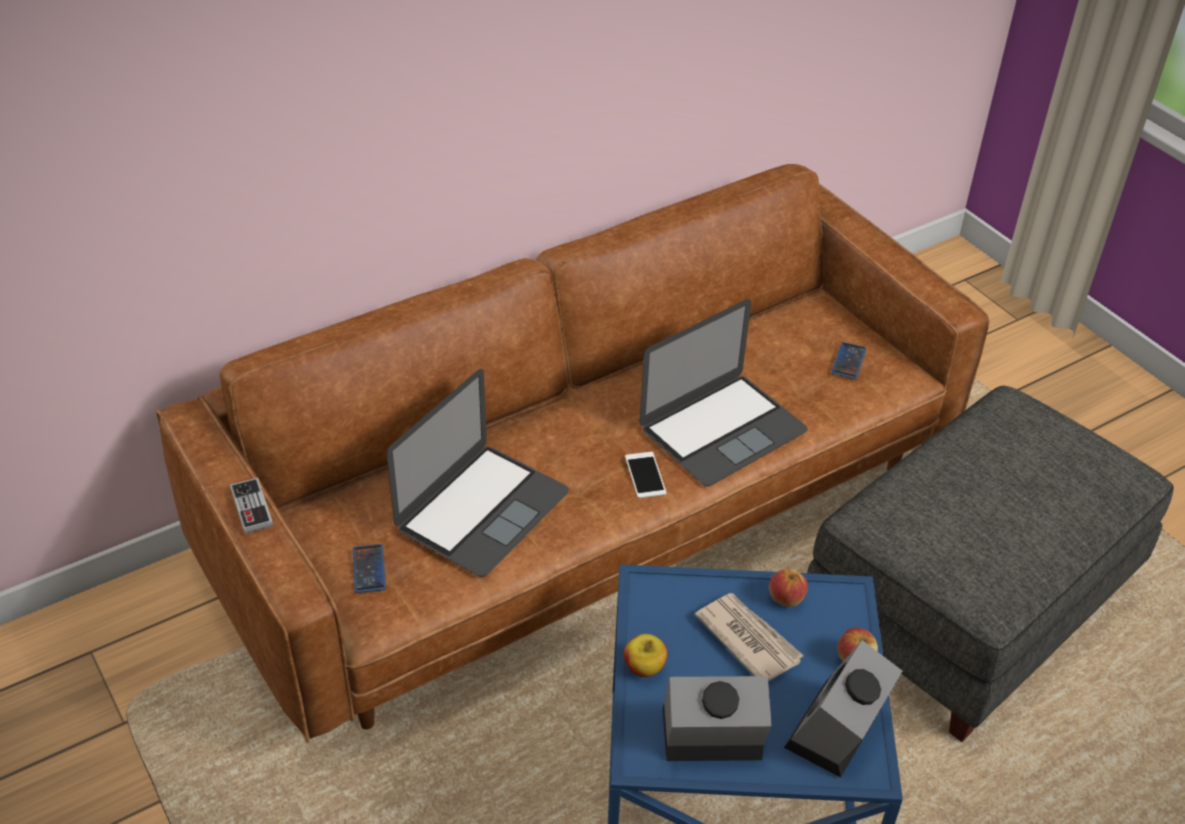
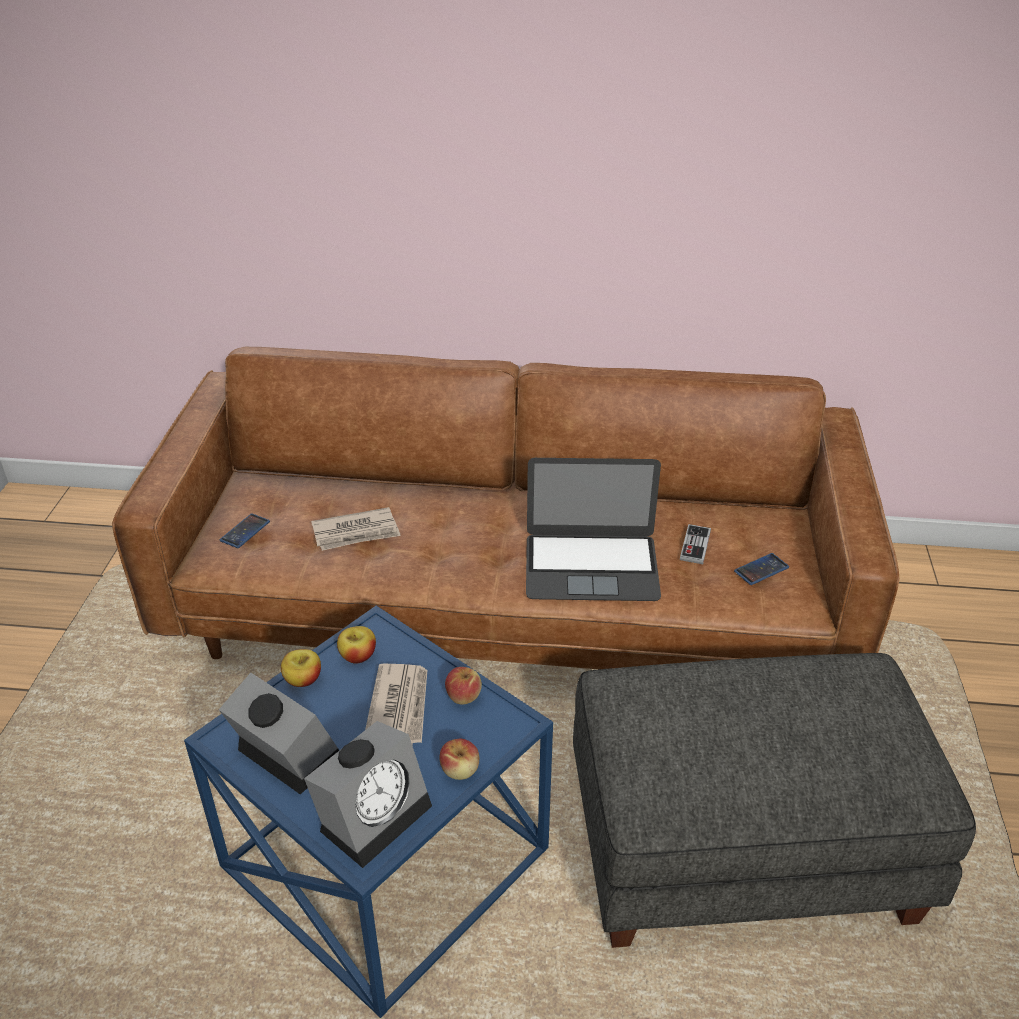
camera: 40 degrees right, 5 degrees down
(251, 507) = (183, 444): game controller -> game controller (695, 545)
(482, 509) = (356, 532): laptop -> newspaper
(645, 475) = (493, 568): phone -> none
(661, 618) = (358, 656): none -> apple
(836, 733) = (375, 813): alarm clock -> alarm clock turned 150 degrees clockwise

